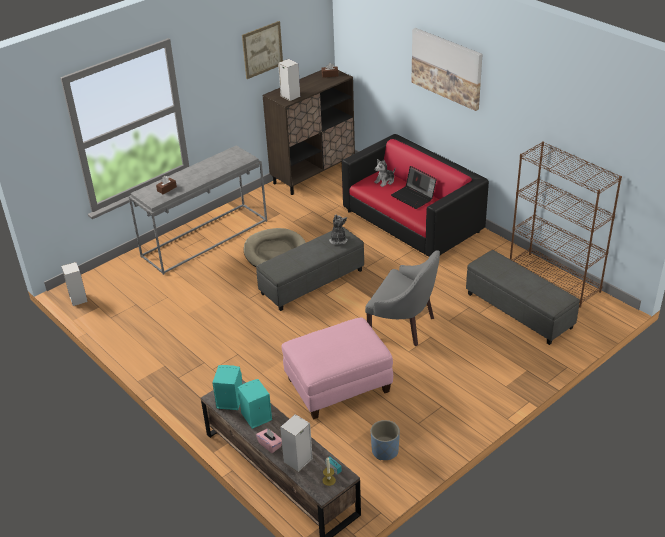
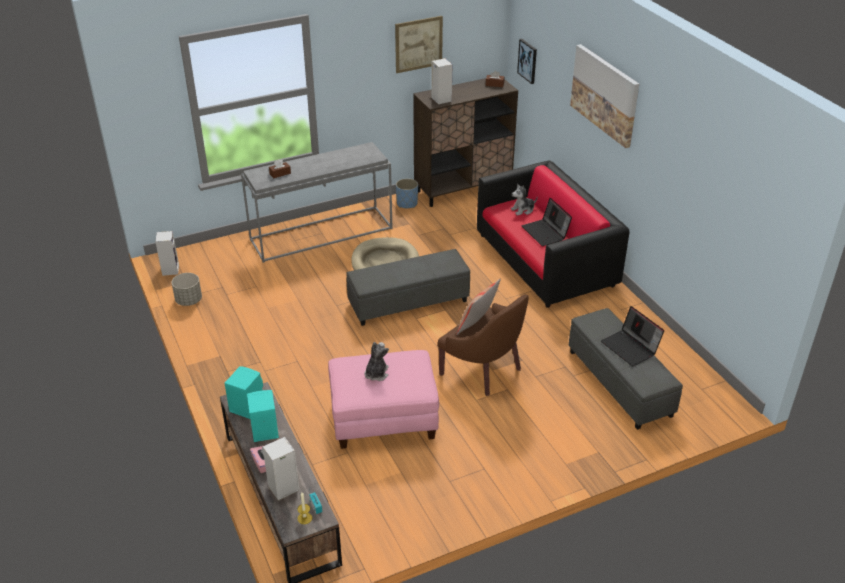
camera: 15 degrees right, 0 degrees up
(110, 323) = (188, 300): none -> grey planter
(338, 240) = (443, 262): plush toy -> plush toy (376, 373)
(358, 49) = (528, 61): none -> picture
(385, 451) = (400, 502): blue planter -> blue planter (407, 204)
(394, 286) = (477, 324): none -> pillow
(403, 325) = (484, 370): grey armchair -> brown armchair
(526, 278) = (630, 347): none -> laptop
(554, 279) = (676, 357): brown bookcase -> none

